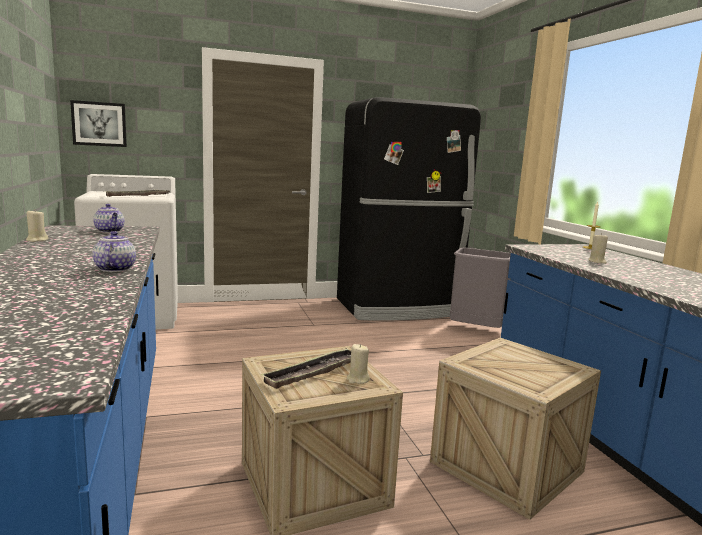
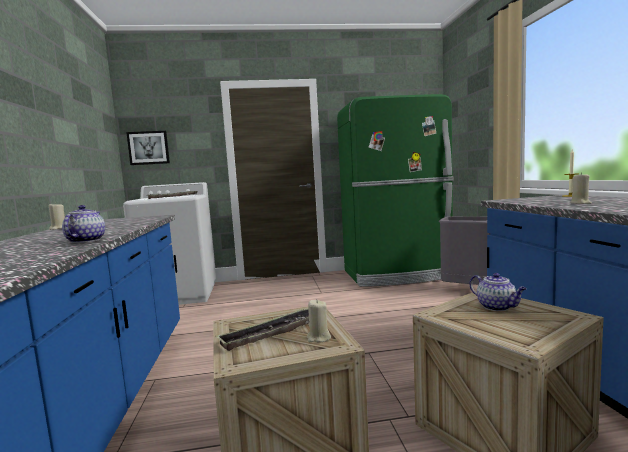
camera: 10 degrees right, 5 degrees down
(110, 231) = (129, 219): teapot -> teapot (497, 307)
(399, 307) = (397, 274): black fridge -> green fridge

